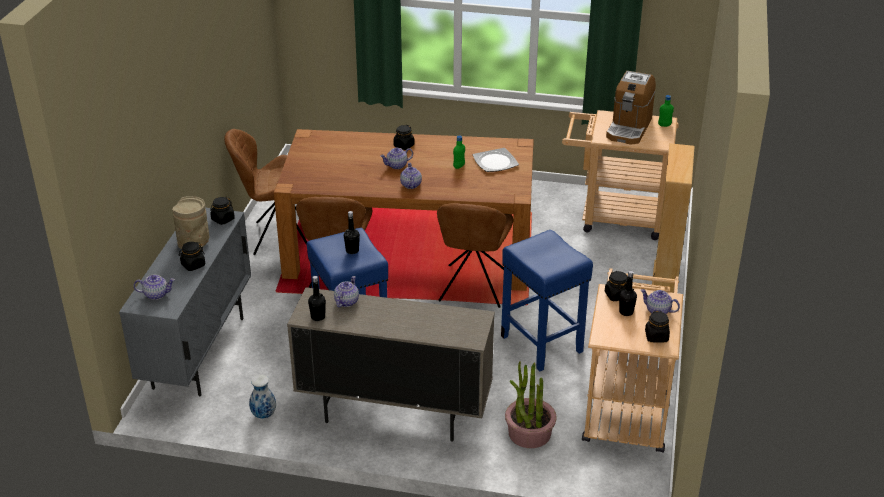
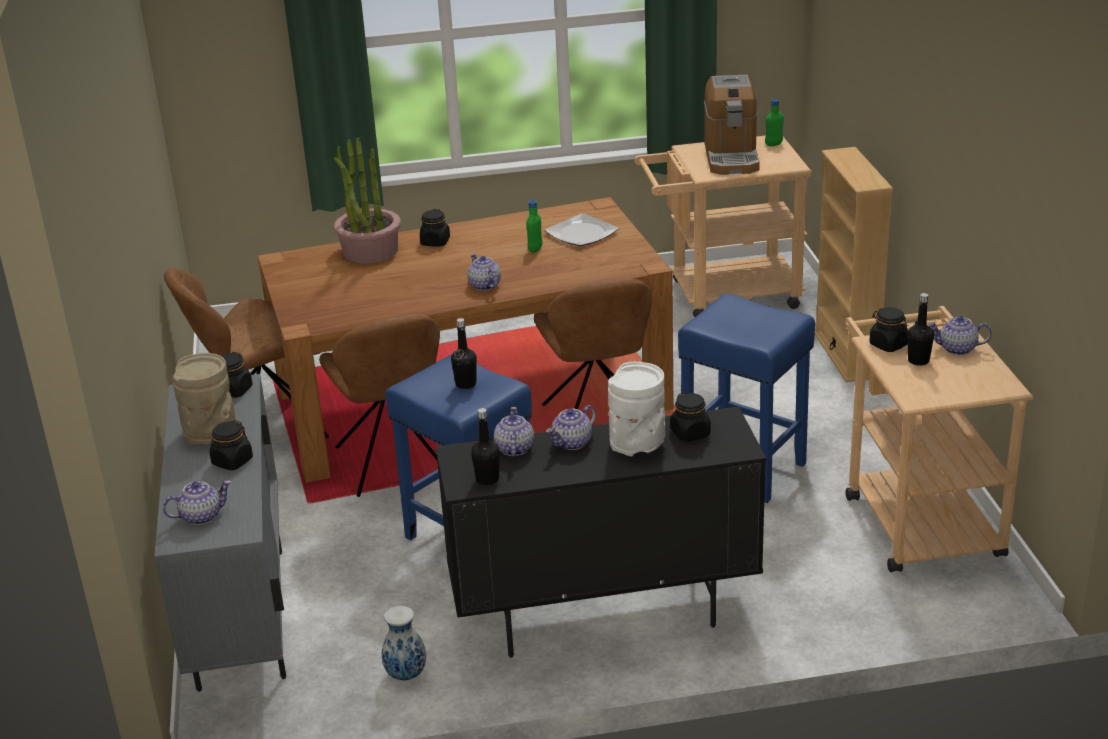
camera: 20 degrees left, 5 degrees down
(394, 414) = (603, 616): beige cabinet -> black cabinet
(396, 165) = (445, 267): teapot -> teapot (572, 443)
(417, 319) = (638, 444): none -> white vase
(529, 433) = (813, 585): potted plant -> potted plant (370, 251)
(656, 337) = (984, 379): black jar -> black jar (690, 433)

